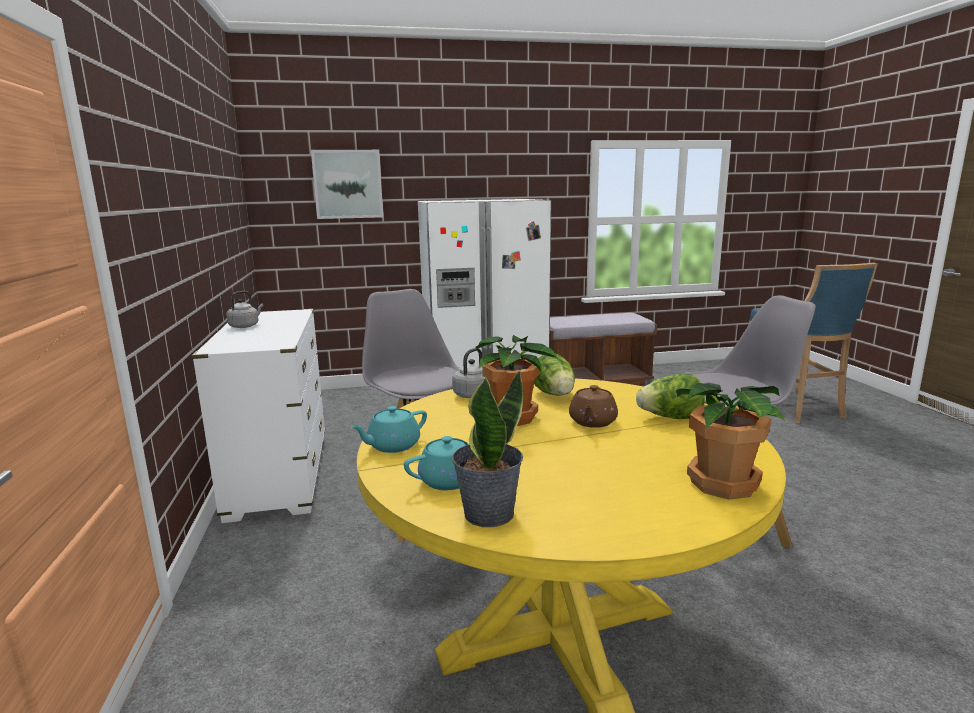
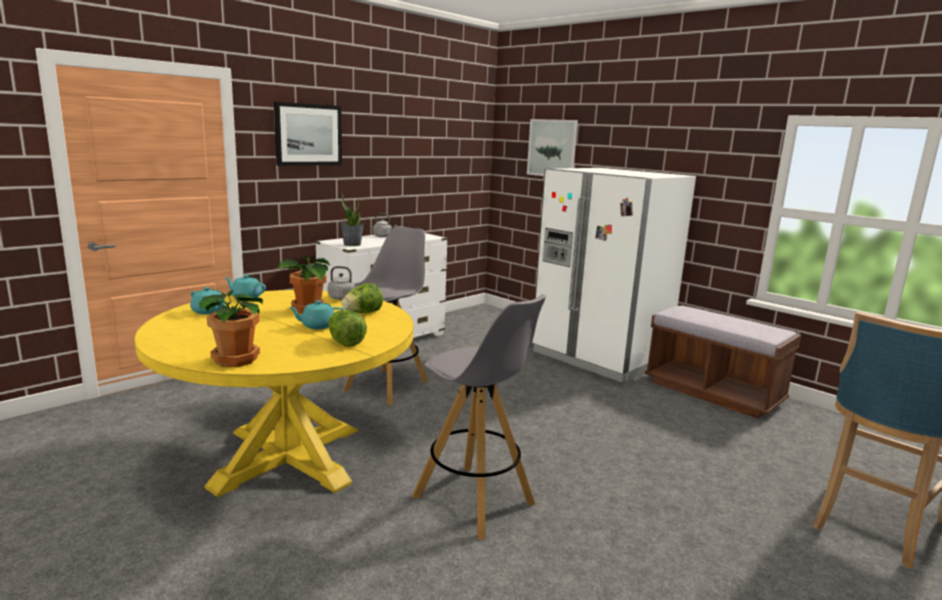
camera: 55 degrees right, 0 degrees up
(149, 170) = (308, 135): none -> picture
(488, 513) = (175, 322): potted plant -> potted plant (352, 244)
(592, 422) = (317, 326): brown teapot -> turquoise teapot

